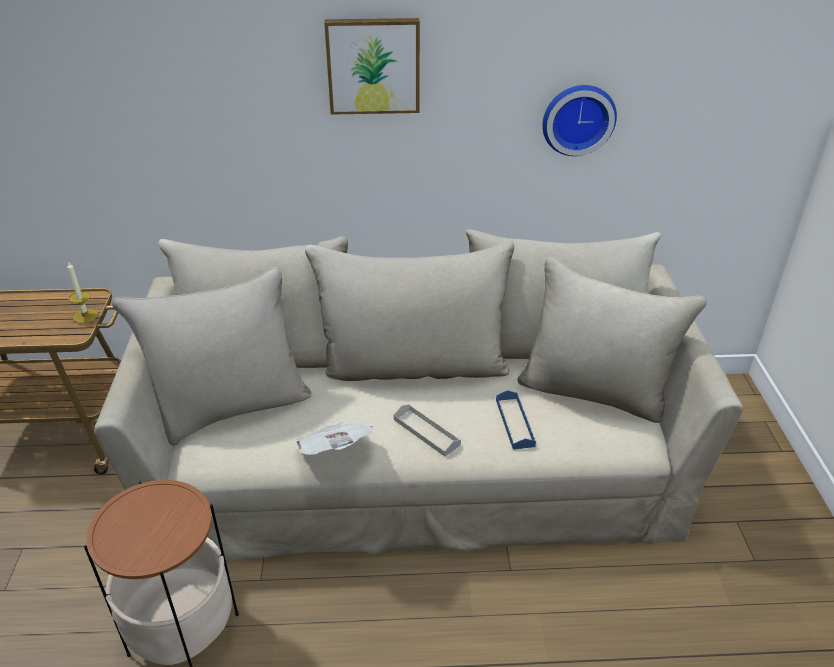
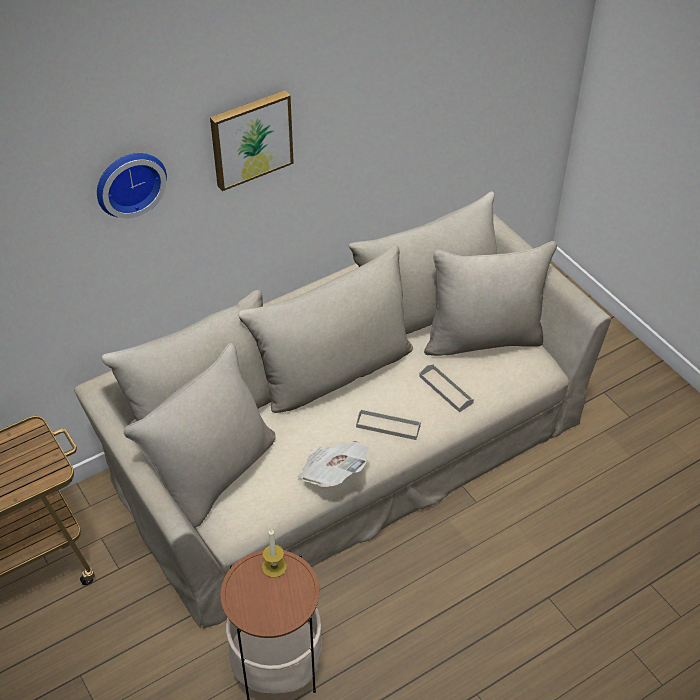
camera: 30 degrees left, 10 degrees up
(85, 316) = (45, 450): candle -> candle (274, 566)
(514, 423) = (446, 389): blue tray -> grey tray
(577, 118) = (410, 121): wall clock -> wall clock (129, 182)

